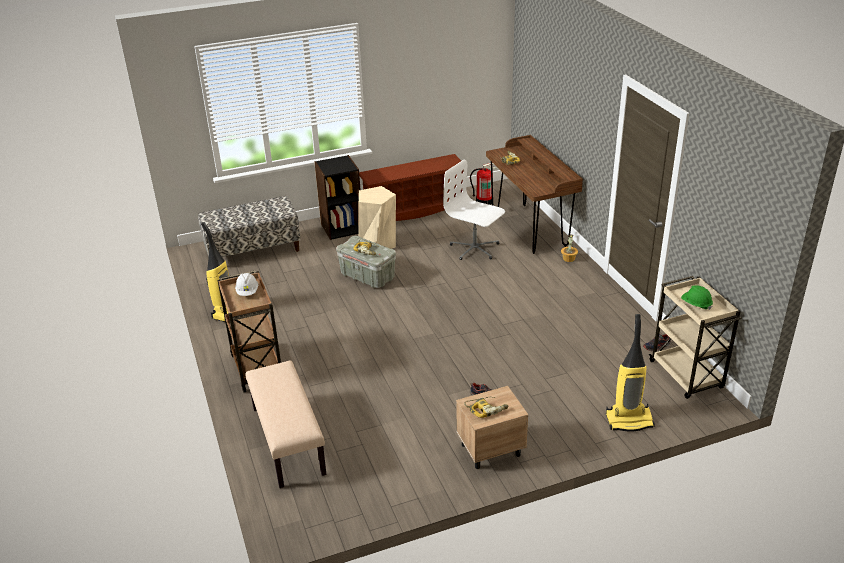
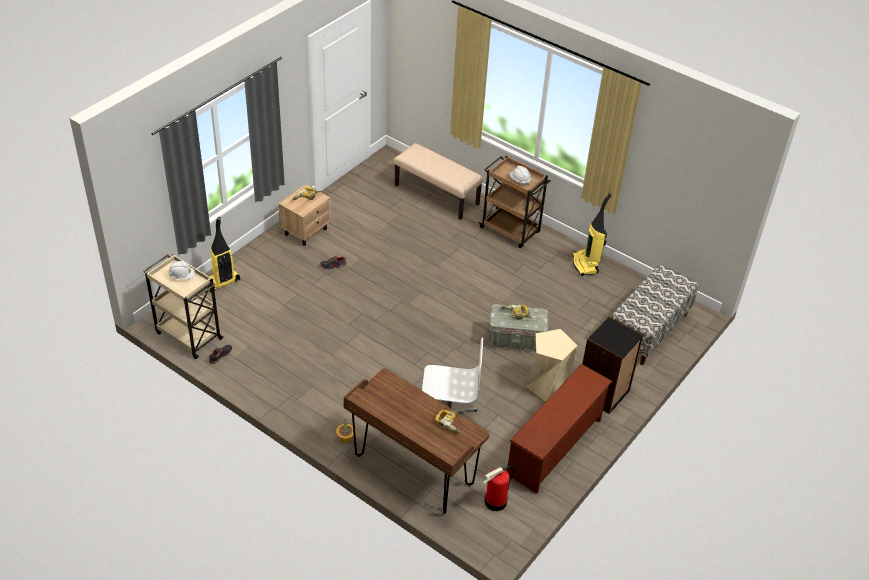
camera: 145 degrees right, 10 degrees up
(696, 304) = (182, 276): green hard hat -> white hard hat

